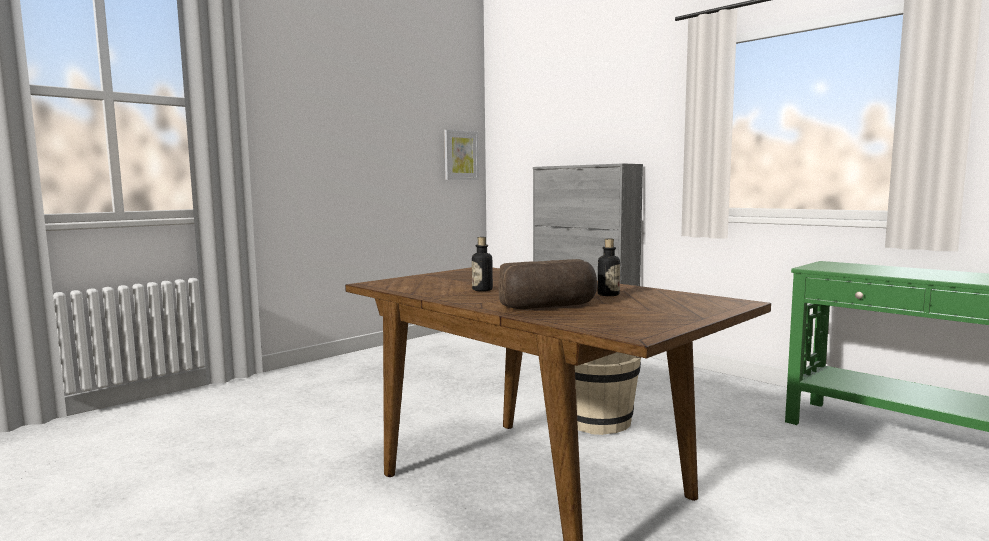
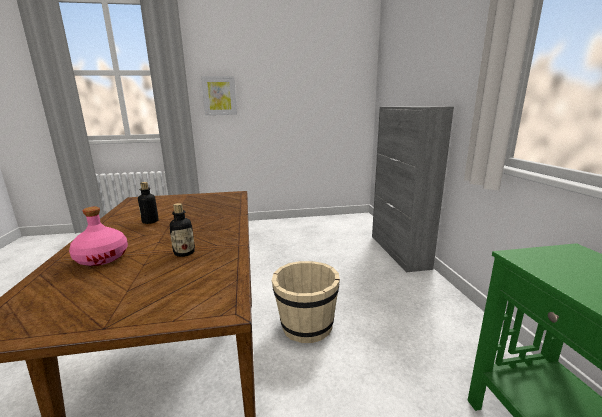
camera: 35 degrees right, 10 degrees up
(460, 155) = (352, 96): picture -> picture (219, 96)
(549, 306) = (102, 258): bread -> pink bottle

